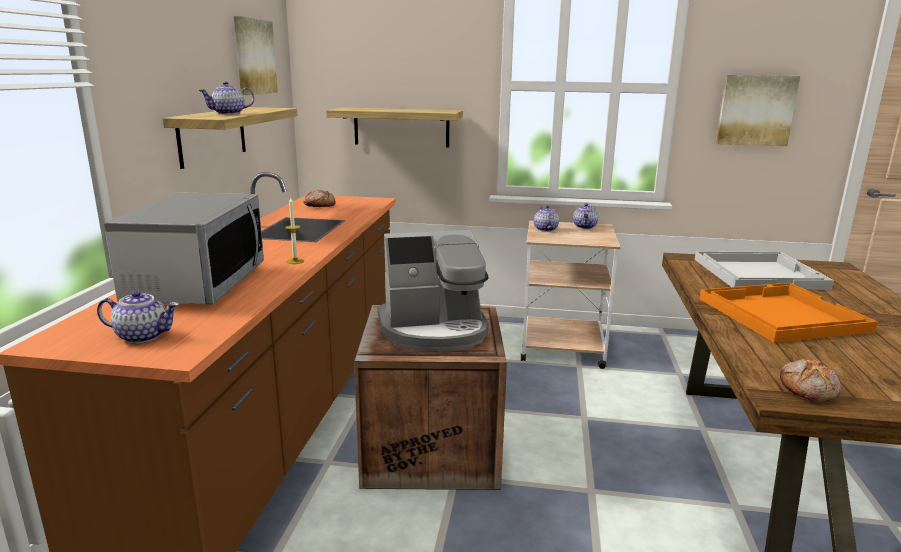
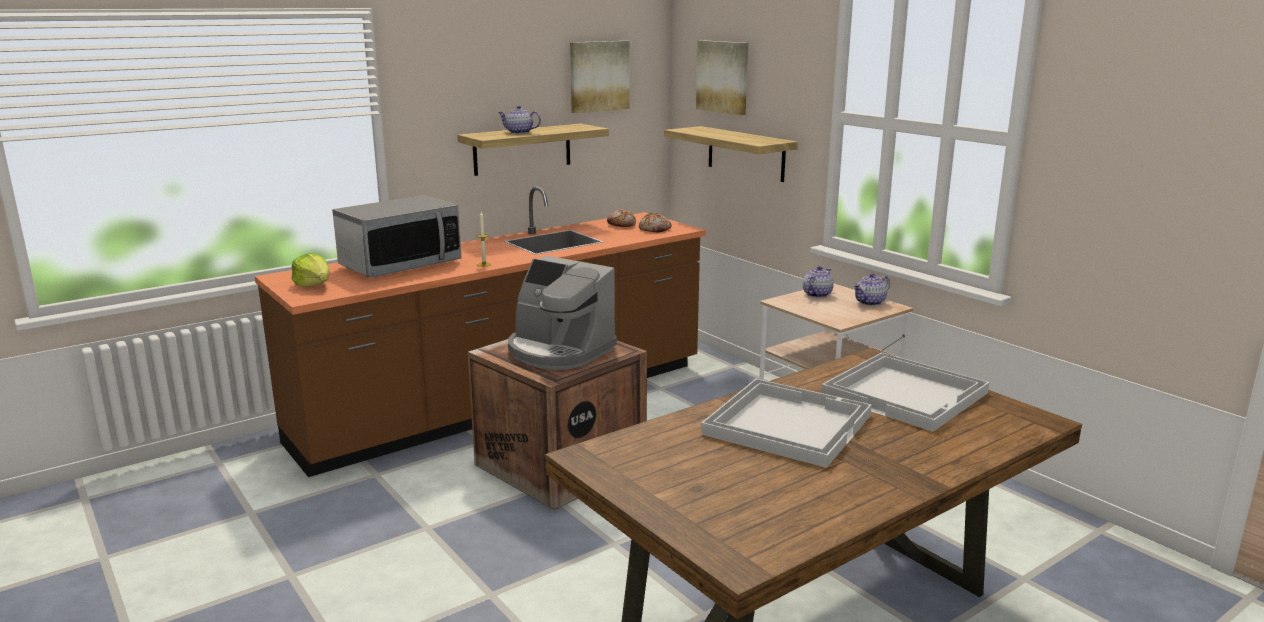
camera: 45 degrees right, 0 degrees up
(143, 336) = (314, 285): teapot -> lettuce
(755, 110) = (1124, 184): picture -> picture (723, 77)
(779, 314) = (786, 424): orange tray -> white tray
(809, 389) = (615, 462): bread -> bread (655, 229)

